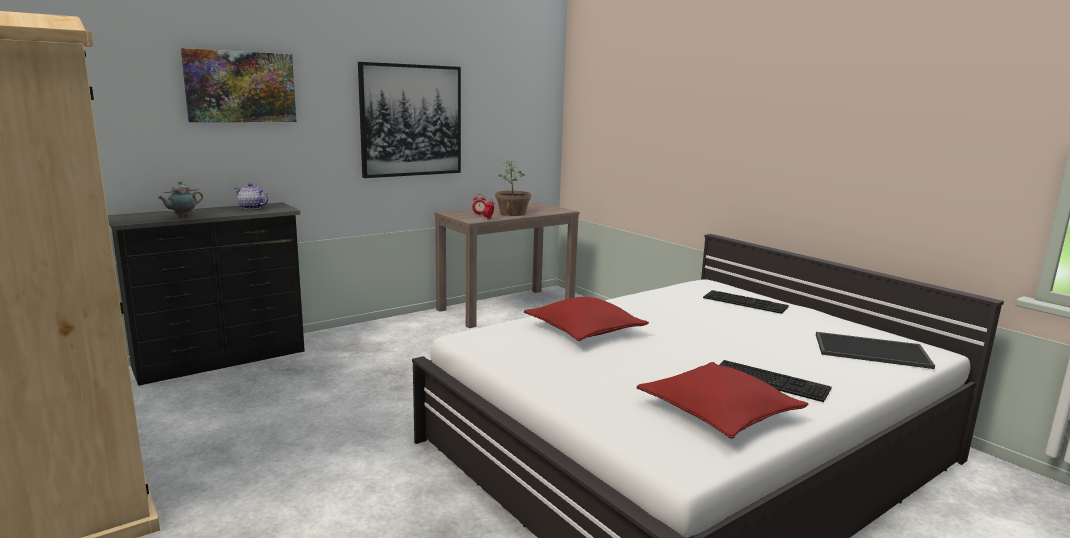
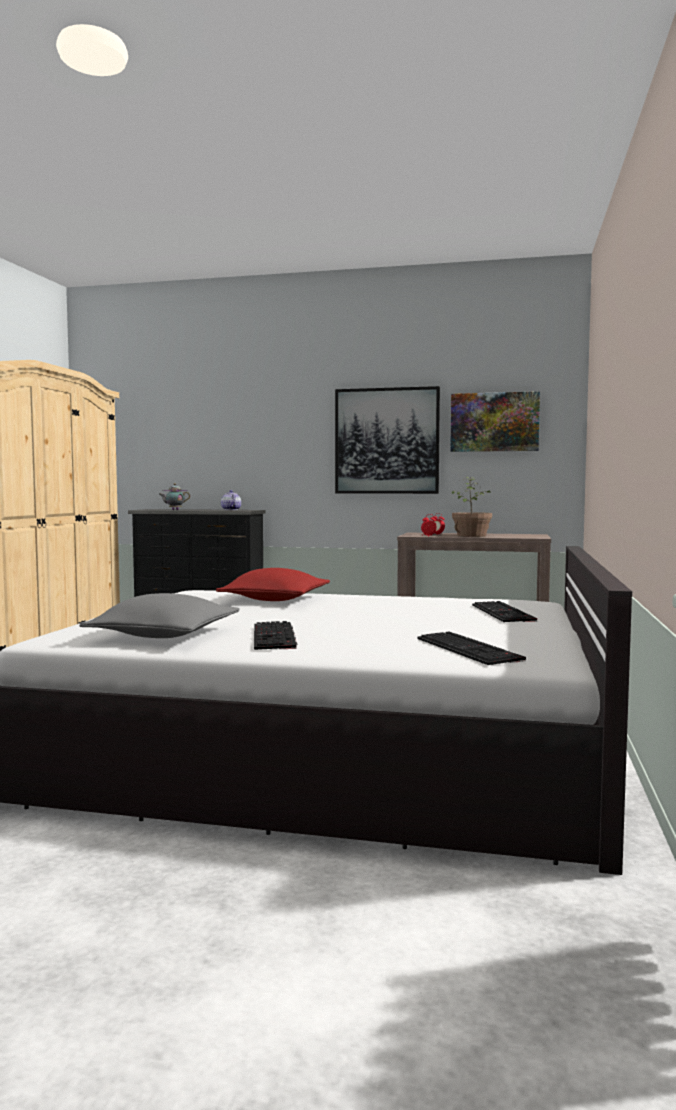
camera: 50 degrees right, 10 degrees down
(240, 87) = (241, 416): picture -> picture (494, 422)
(718, 413) = (164, 635): red pillow -> grey pillow
(872, 350) = (470, 649): tray -> keyboard

